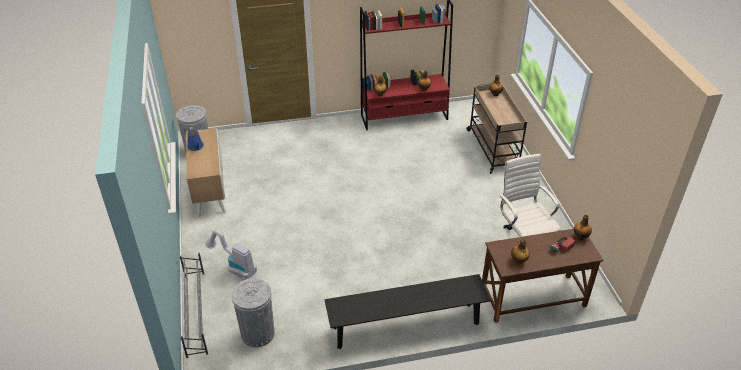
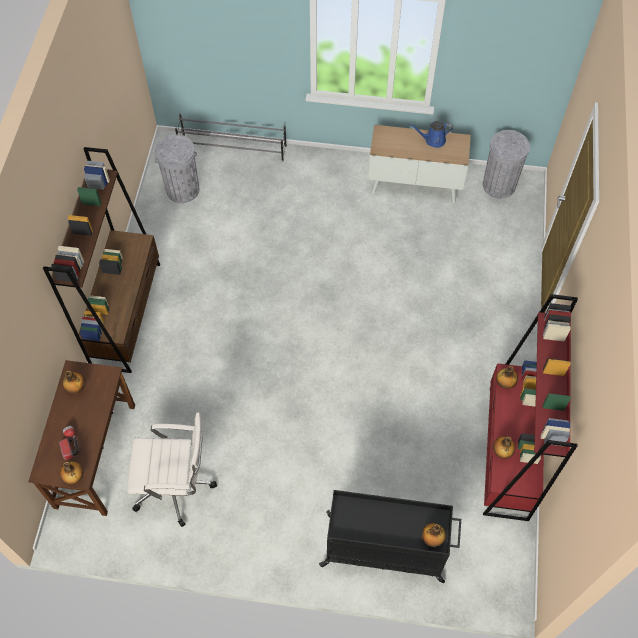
camera: 110 degrees right, 20 degrees up
(234, 267) = (280, 187): vacuum cleaner -> none
(406, 325) = (126, 314): black bench -> brown bookcase
(493, 148) = (386, 549): beige cart -> black cart

